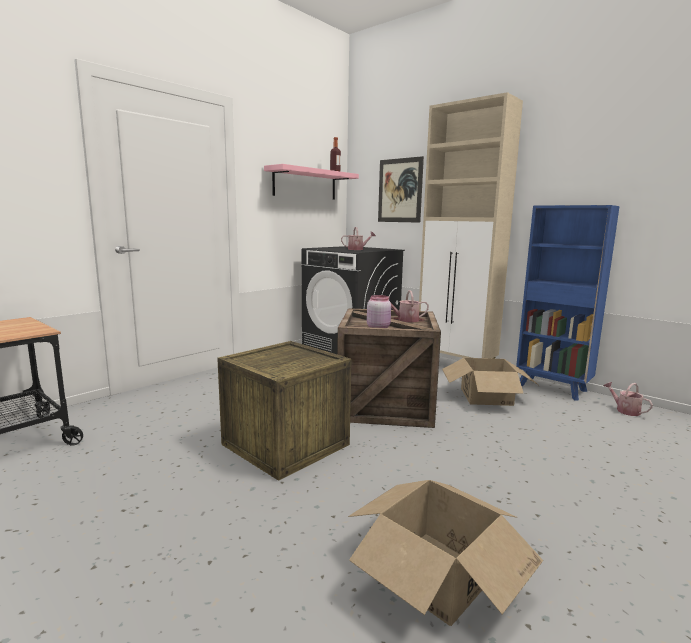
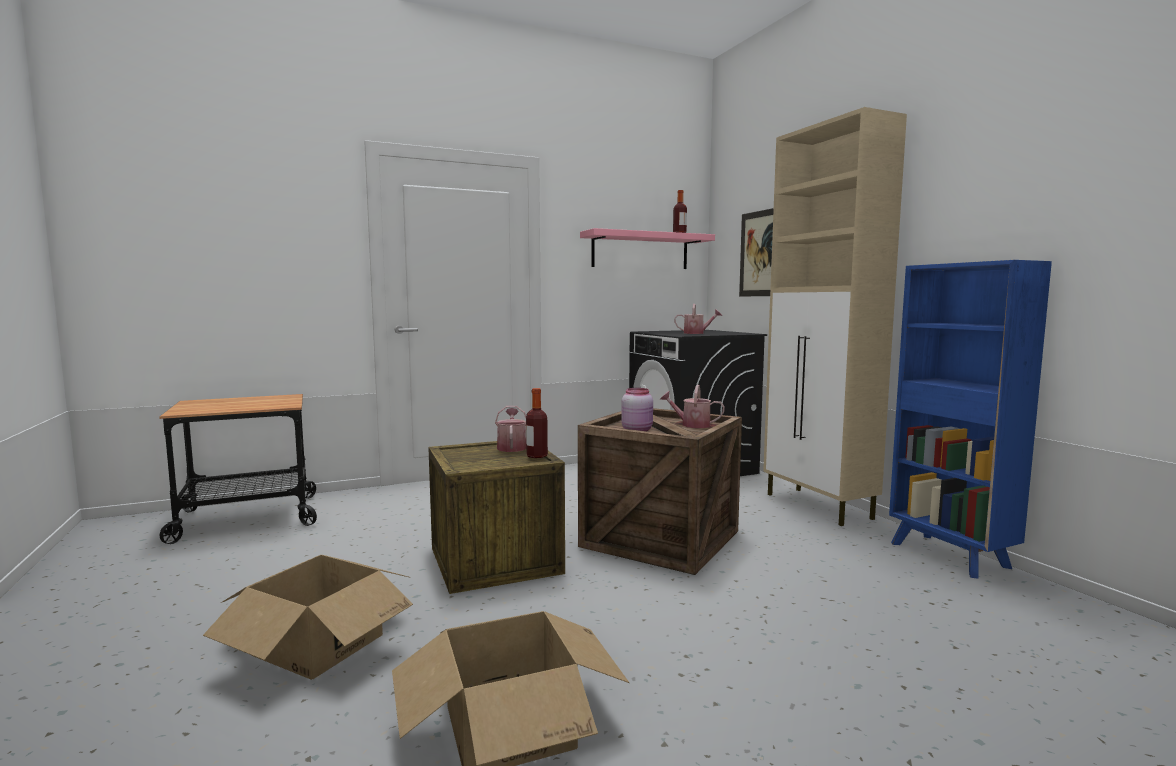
camera: 25 degrees right, 5 degrees down
(322, 355) = (537, 456): none -> bottle
(486, 396) = (820, 549): cardboard box -> cardboard box (319, 644)
(625, 410) = (1053, 607): watering can -> watering can (512, 447)

